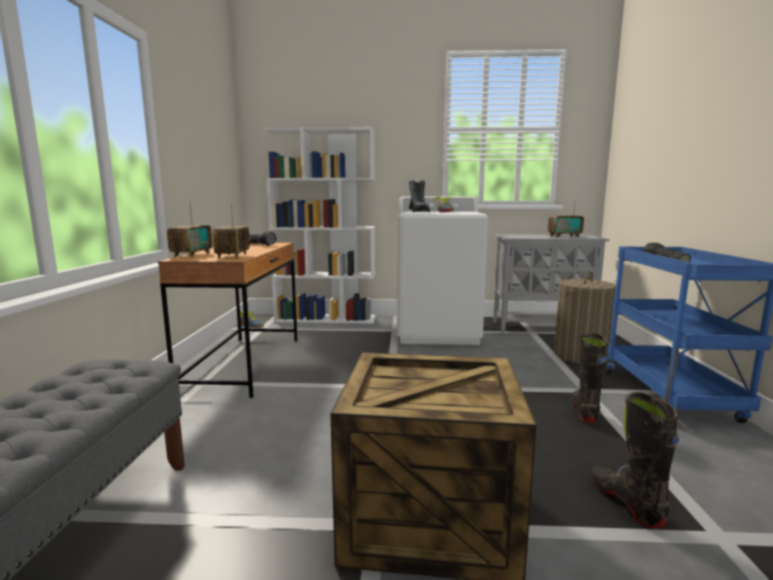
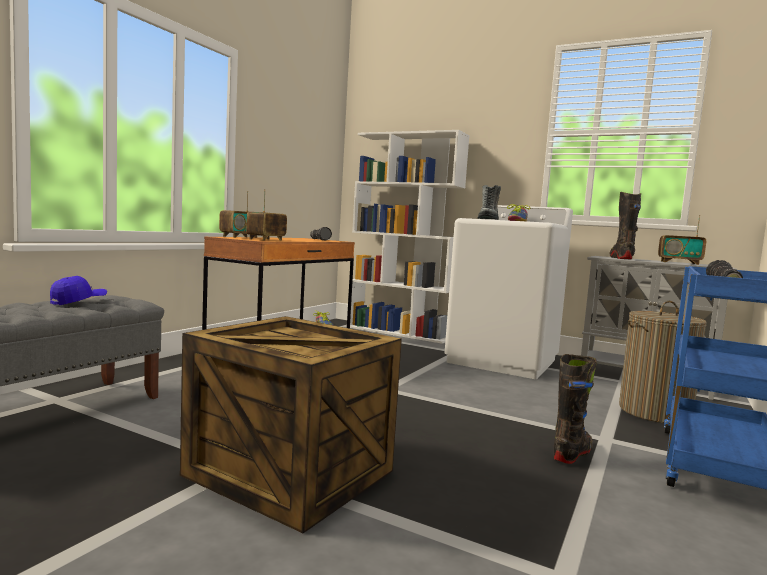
camera: 25 degrees right, 5 degrees down
(72, 385) = (78, 302): none -> blue cap
(626, 502) = (495, 523): black boot -> black boot (621, 258)

